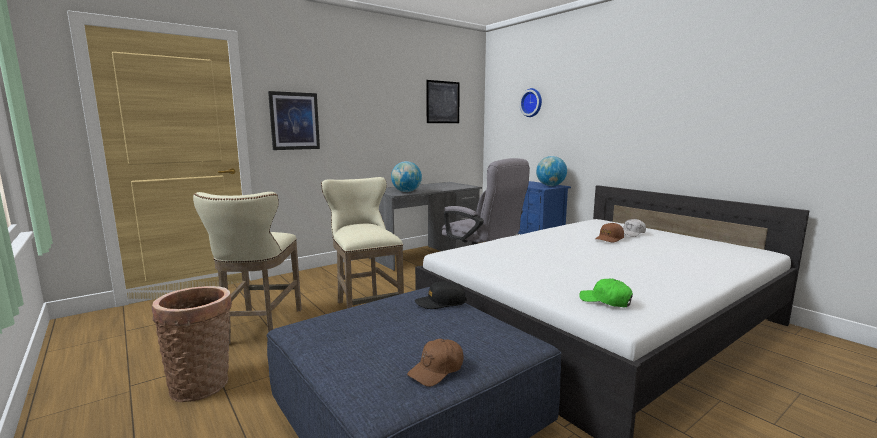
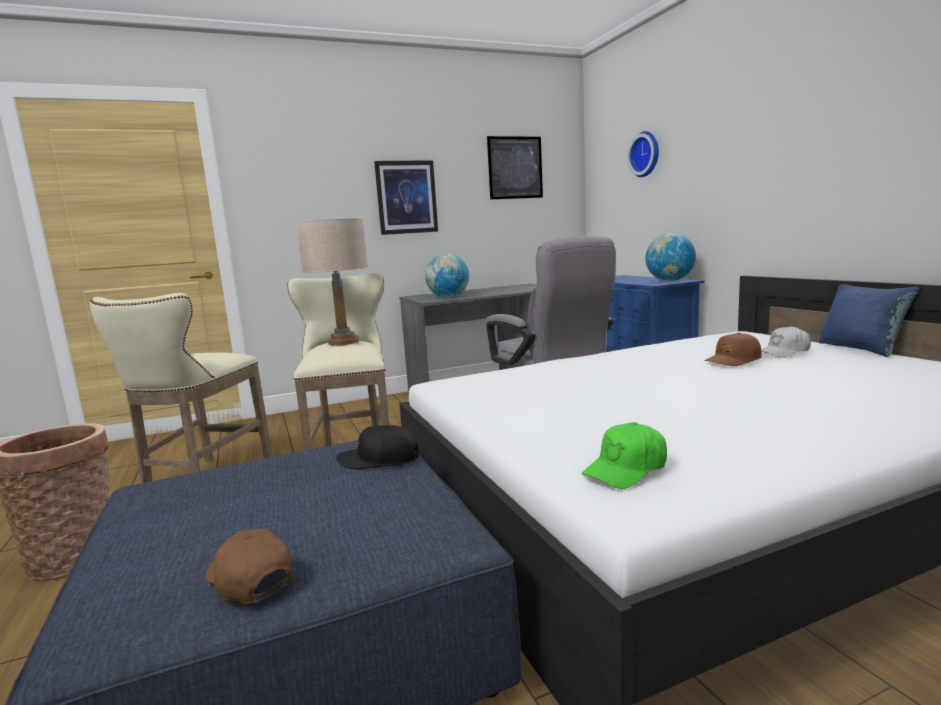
camera: 15 degrees right, 0 degrees up
(294, 121) = (292, 205): picture -> picture (406, 197)
(362, 225) = (343, 342): none -> beige table lamp
(437, 370) = (250, 579): brown cap -> brown cap turned 75 degrees clockwise
(605, 301) = (626, 469): green cap -> green cap turned 90 degrees counterclockwise
(668, 231) = (861, 349): none -> blue pillow

